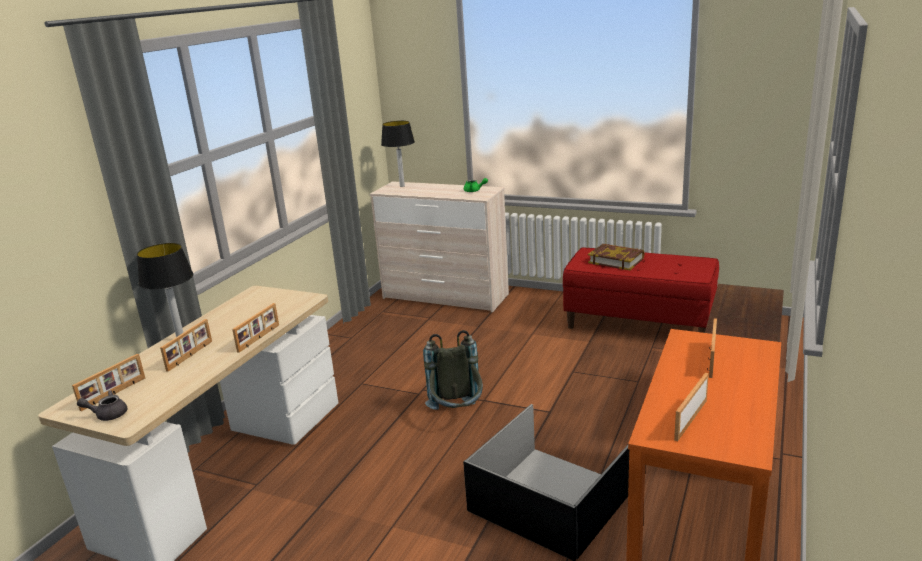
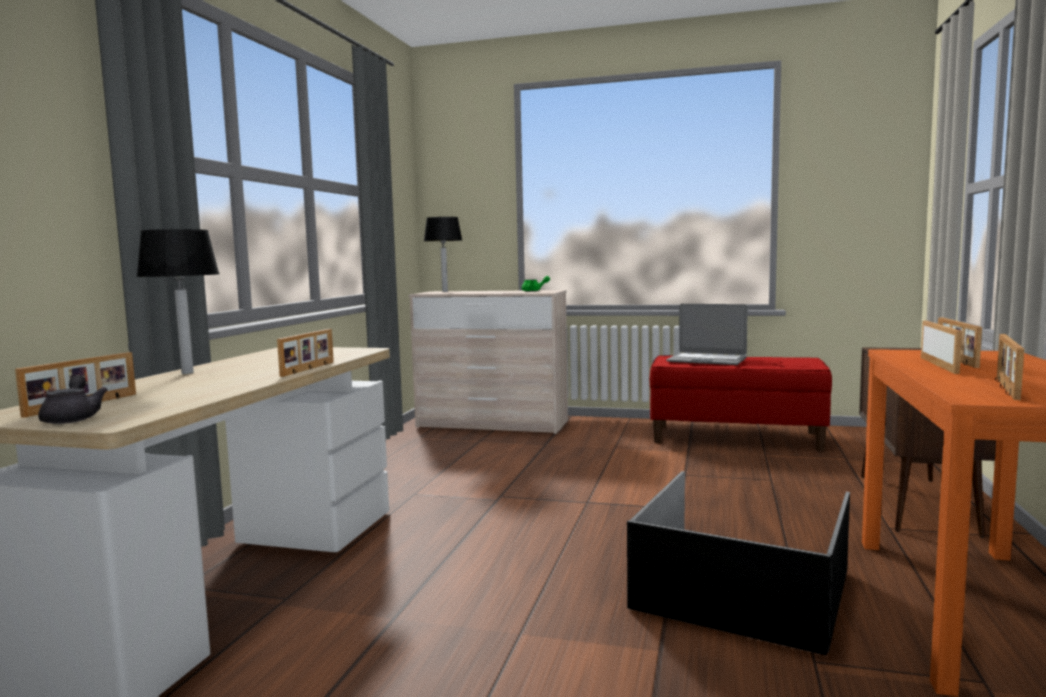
camera: 10 degrees left, 15 degrees down
(107, 414) = (73, 418): grey teapot -> grey teapot turned 90 degrees clockwise
(190, 355) = (207, 380): picture frame -> picture frame (940, 365)
(457, 415) = (559, 516): grey backpack -> none
(616, 260) = (706, 360): book -> laptop

